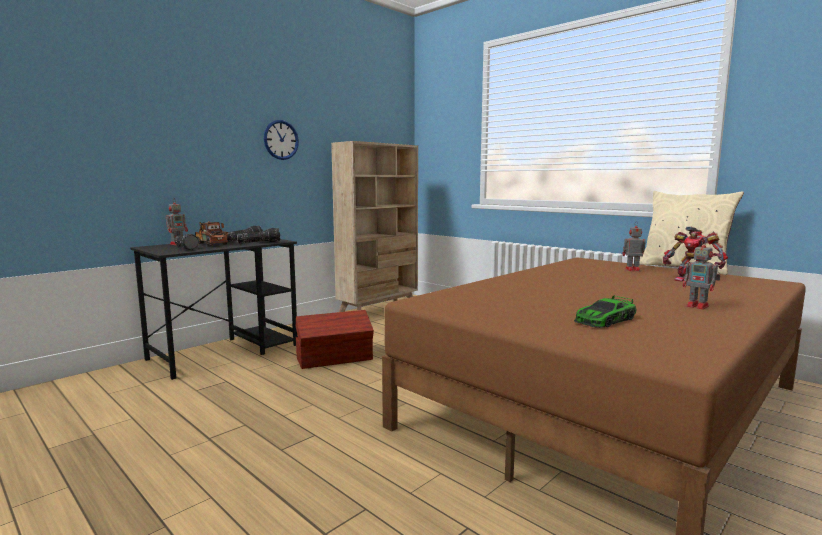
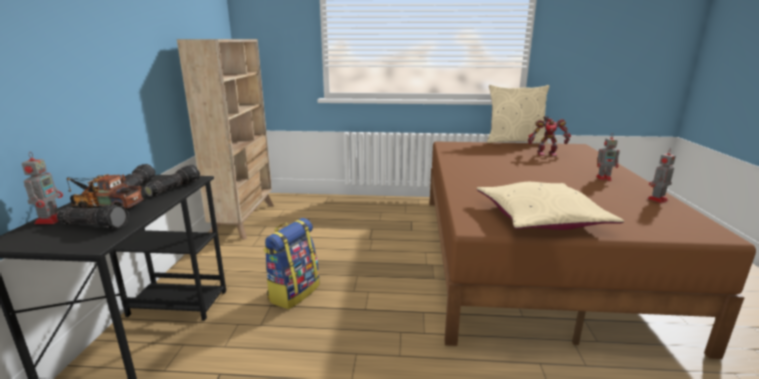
camera: 40 degrees left, 10 degrees up
(281, 140) = (125, 39): wall clock -> none
(335, 359) = (293, 292): brown storage box -> backpack
(496, 310) = (540, 218): none -> beige pillow
(605, 320) = (605, 207): toy car -> none
(631, 270) = (496, 149): toy robot -> toy robot (656, 200)

